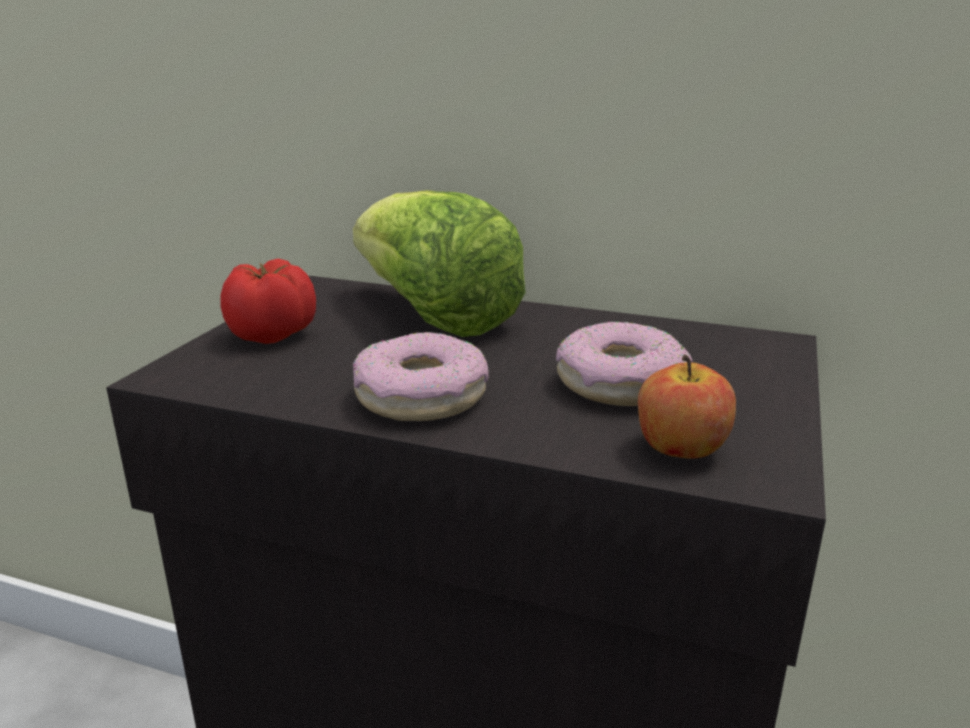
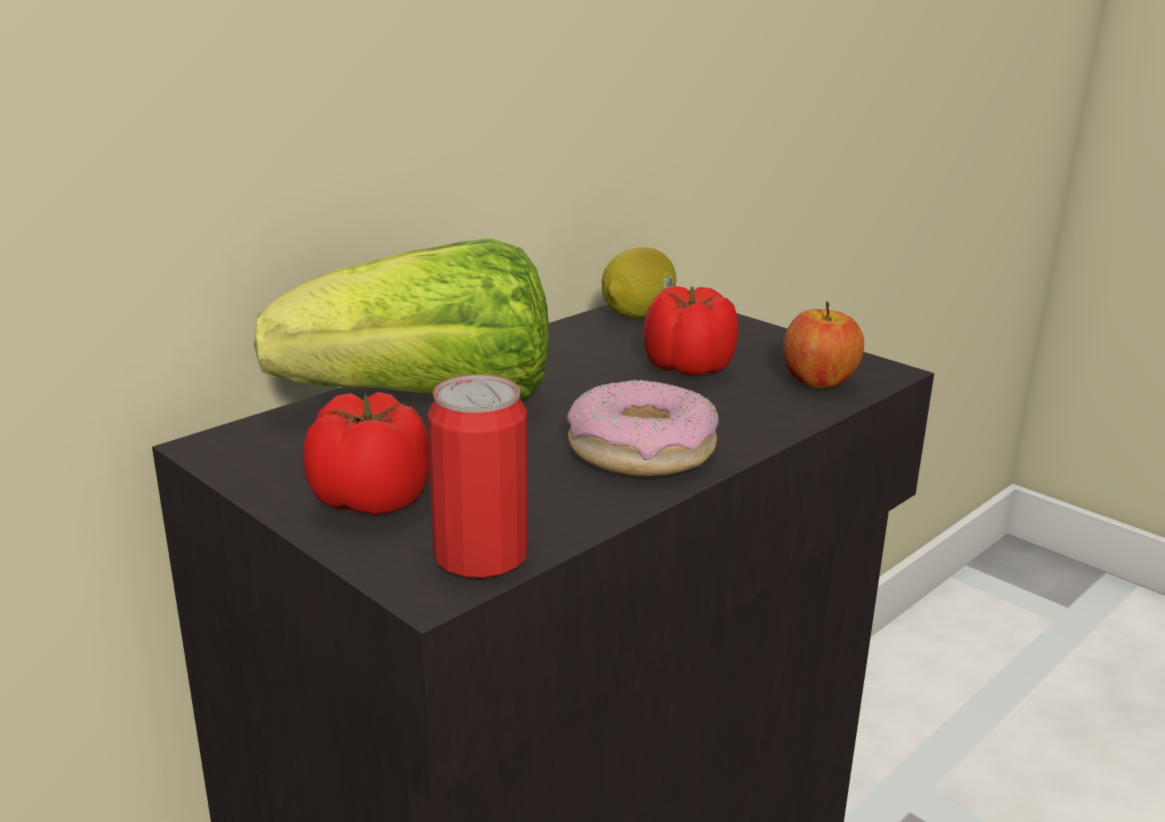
camera: 65 degrees left, 0 degrees up
(208, 379) = (480, 556): none -> can
(621, 383) = (688, 369): donut -> tomato
(726, 341) = (639, 315): none -> lemon

